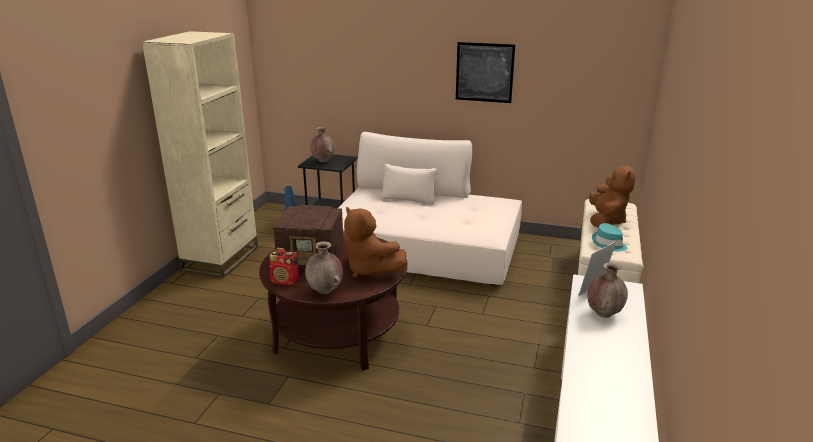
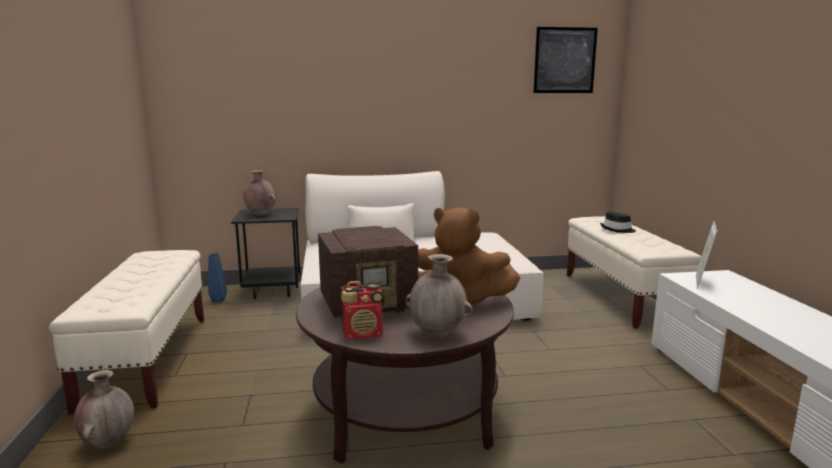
camera: 25 degrees left, 10 degrees down
(221, 259) = (148, 360): beige bookcase -> beige bench
(484, 72) = (449, 92): picture -> picture (564, 60)
(604, 313) = (745, 298): brown vase -> brown vase (108, 442)
(606, 221) = (617, 230): brown plush toy -> black hat
(608, 244) = (651, 244): turquoise hat -> none

